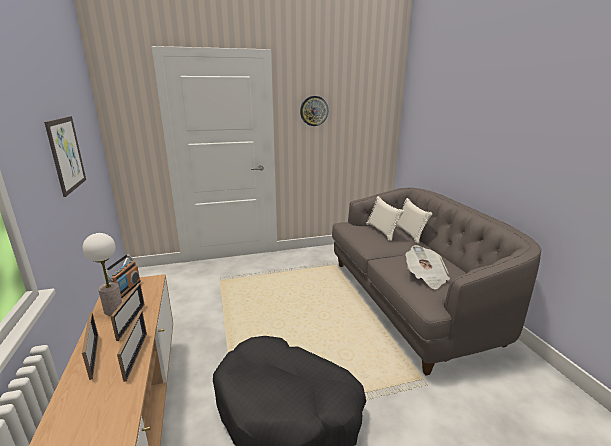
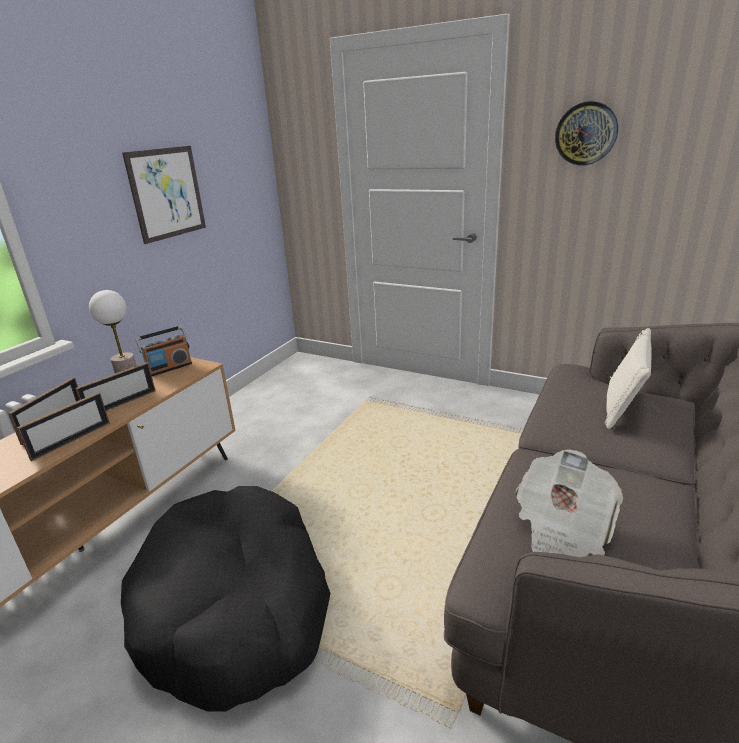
camera: 45 degrees right, 5 degrees up
(410, 234) = (686, 431): white pillow -> none

